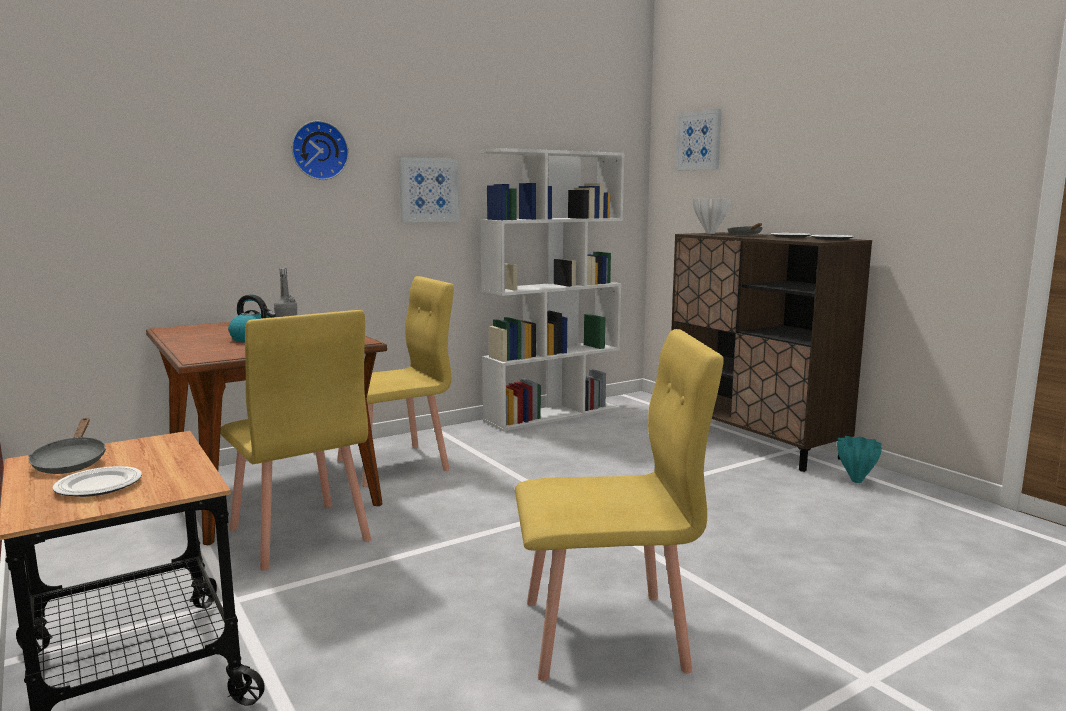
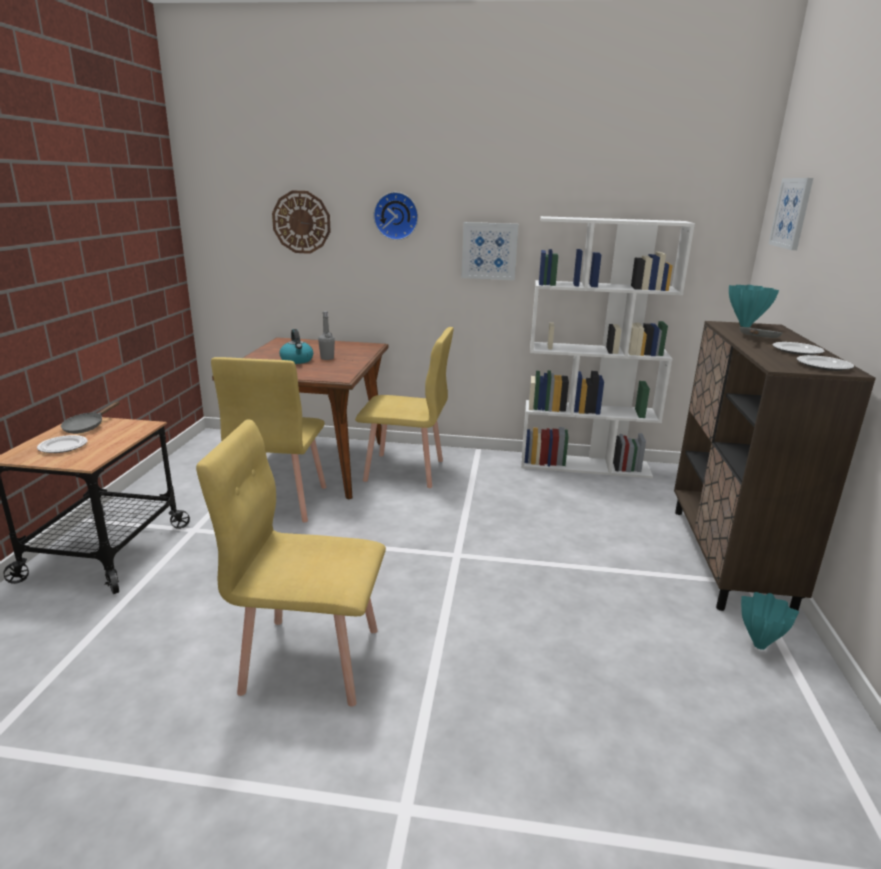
camera: 40 degrees right, 10 degrees up
(185, 159) = (301, 222): none -> wall clock
(605, 635) = (310, 658): yellow chair -> yellow chair turned 150 degrees clockwise
(709, 233) = (744, 326): white vase -> turquoise vase

